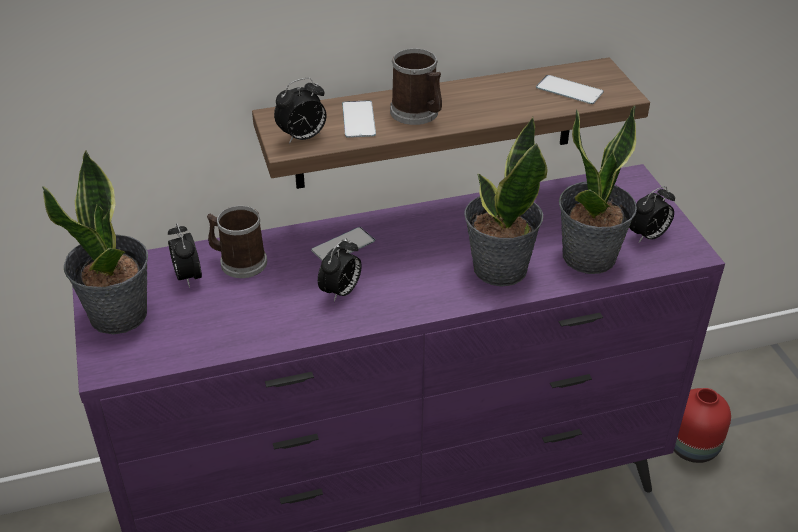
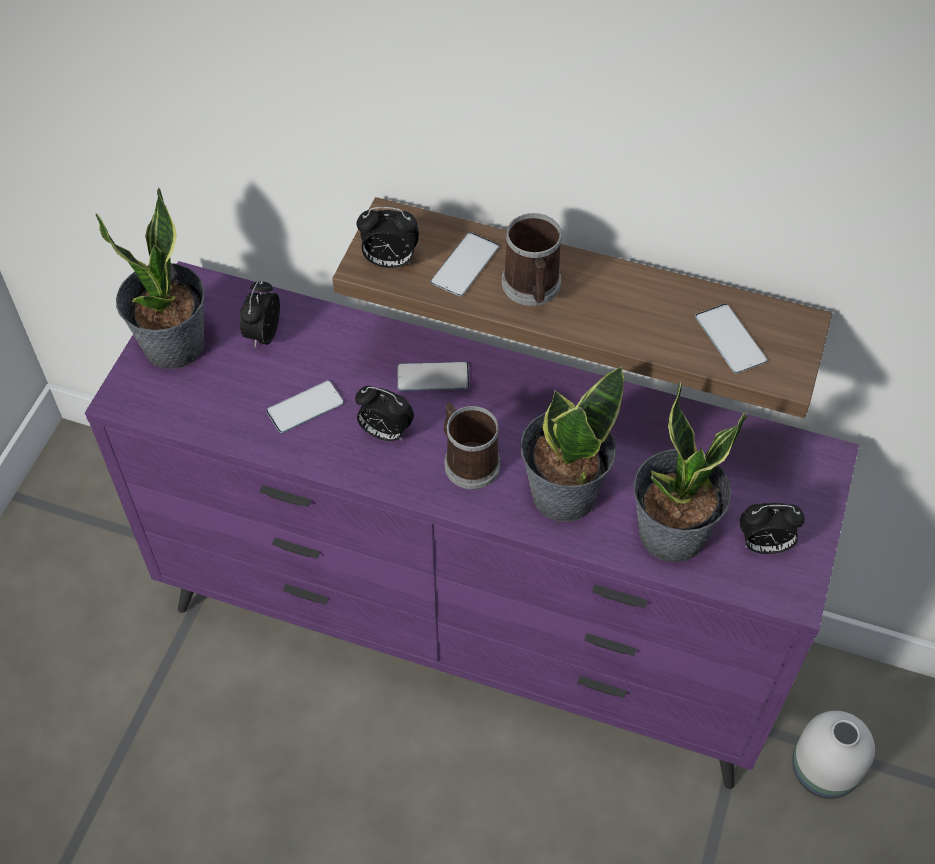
camera: 35 degrees right, 15 degrees up
(238, 262) = (321, 342): mug -> mug (467, 461)
(265, 305) = (305, 407): none -> phone
(341, 292) = (384, 432): alarm clock -> alarm clock turned 45 degrees clockwise
(692, 446) = (823, 768): red vase -> white vase

